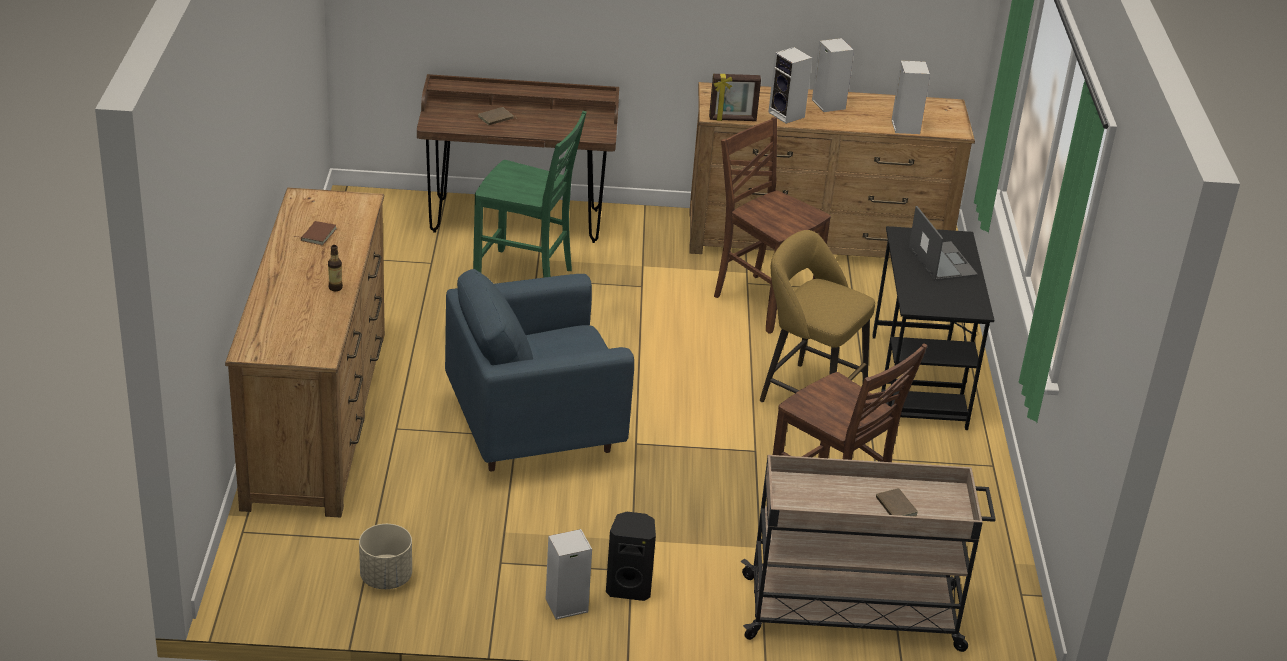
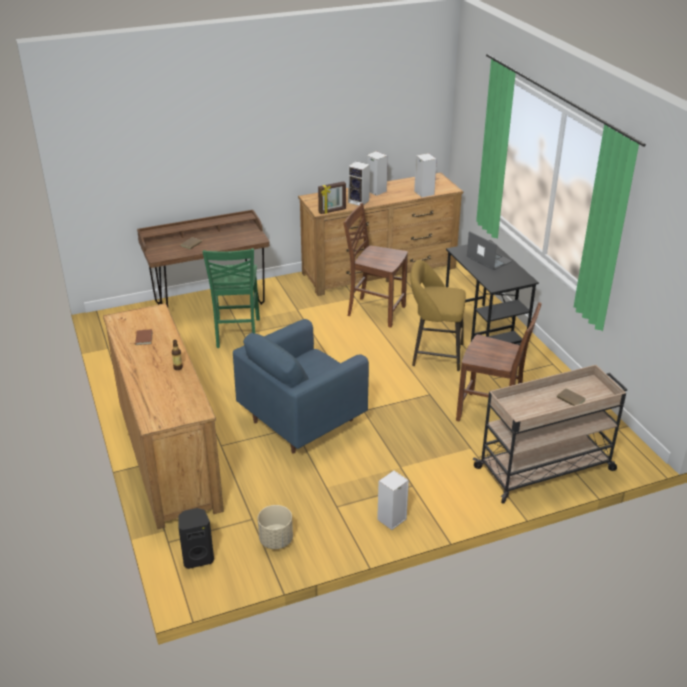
camera: 20 degrees left, 0 degrees up
(525, 276) = (236, 334): green chair -> green chair turned 90 degrees clockwise
(629, 587) = (418, 496): black speaker -> black speaker (198, 557)

